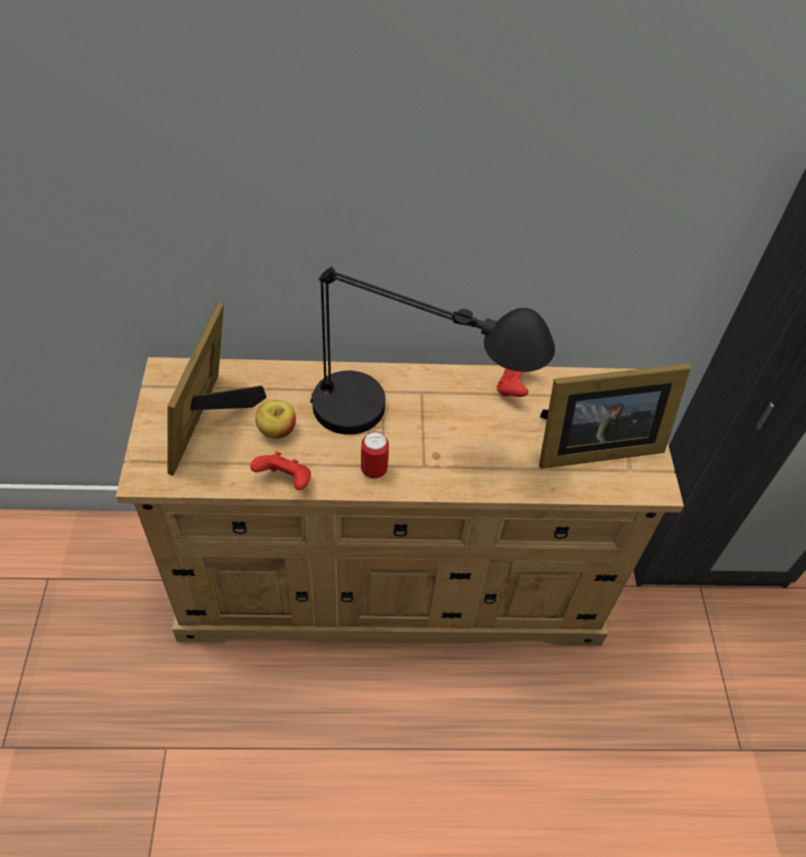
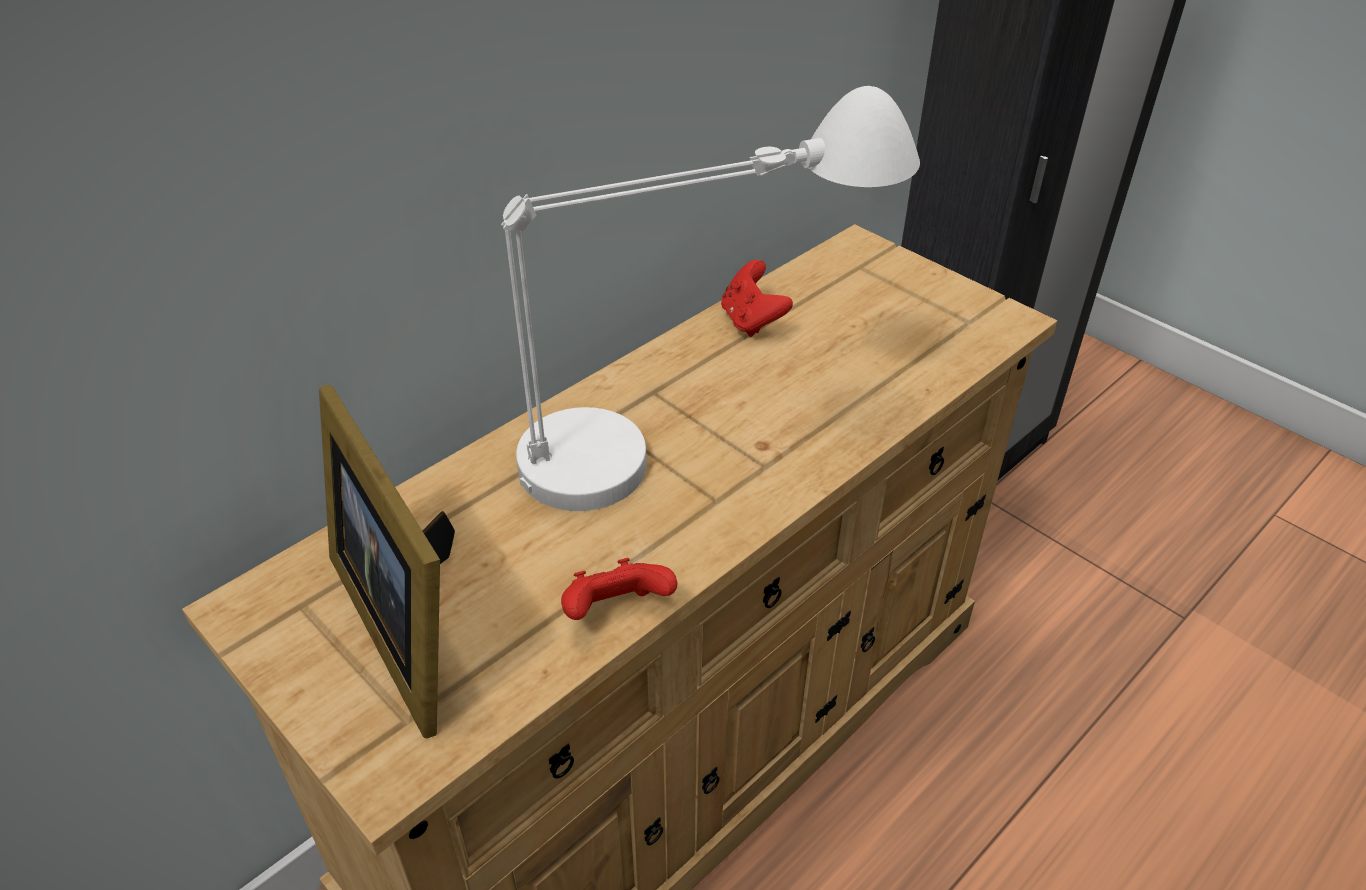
camera: 40 degrees left, 10 degrees down
(277, 430) = (521, 560): apple -> none
(374, 470) = (713, 513): can -> none
(408, 428) = (691, 439): black table lamp -> white table lamp
(592, 445) = (904, 324): picture frame -> none

